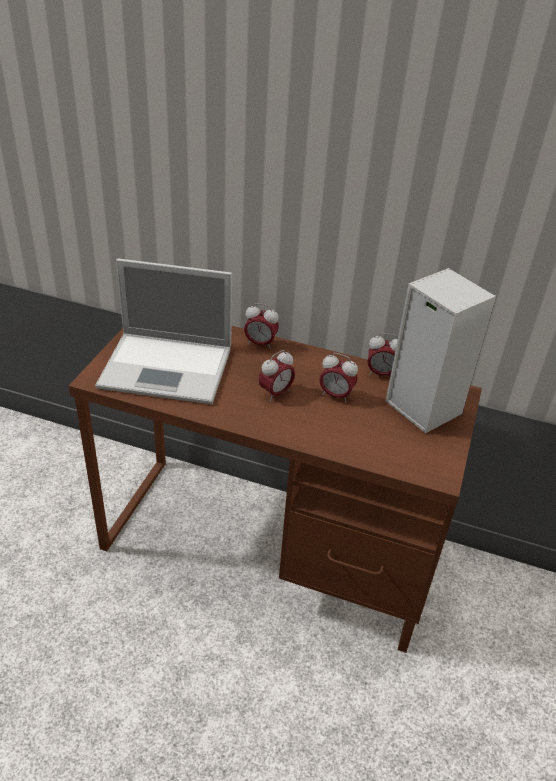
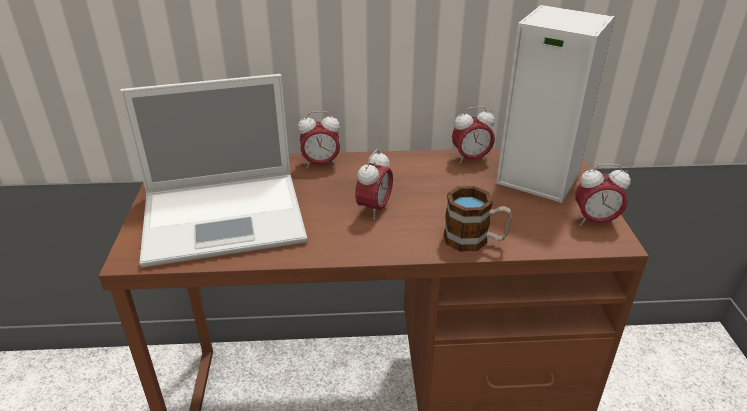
camera: 20 degrees left, 5 degrees down
(332, 441) = (475, 240): none -> mug
(335, 395) = (441, 192): alarm clock -> alarm clock (595, 221)

